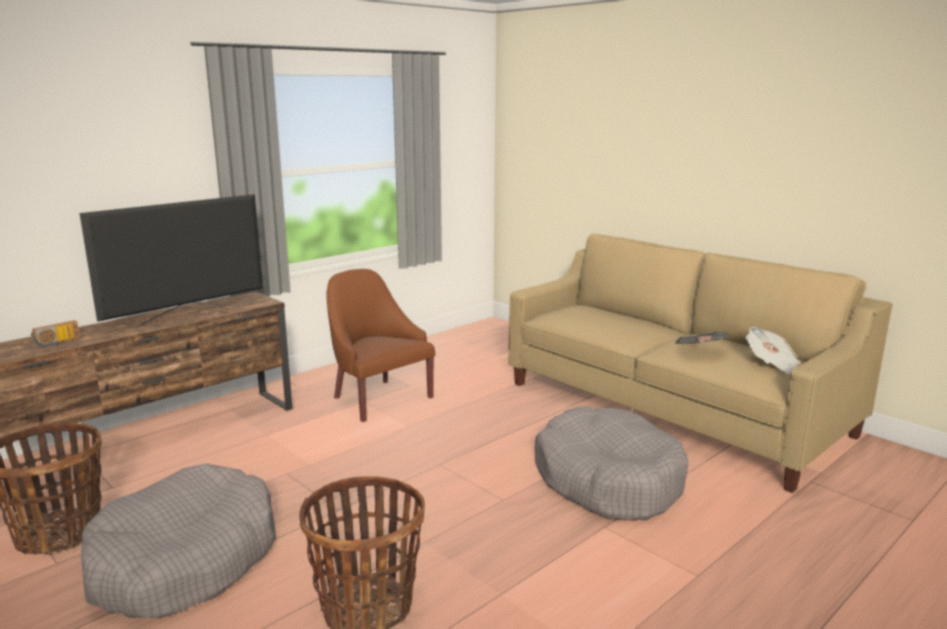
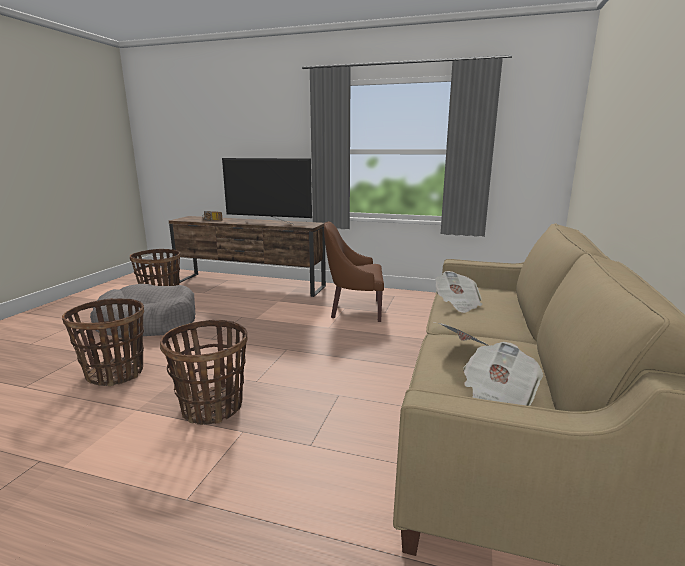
camera: 60 degrees right, 0 degrees up
(378, 398) = (355, 310): brown armchair -> brown armchair turned 105 degrees counterclockwise
(540, 537) = (212, 407): none -> basket
(600, 327) = (457, 304): none -> newspaper
(608, 480) = (320, 416): grey dog bed -> none

